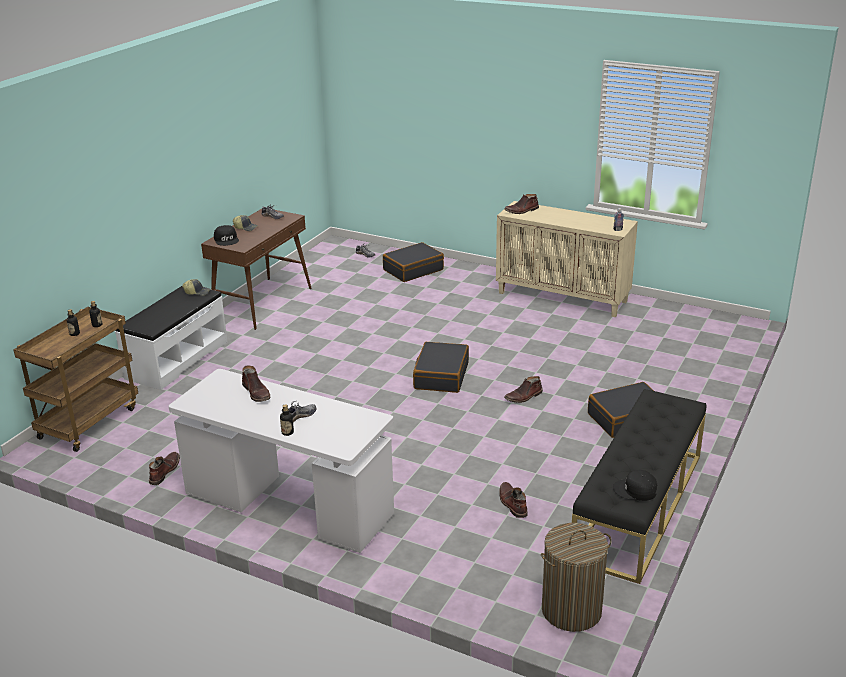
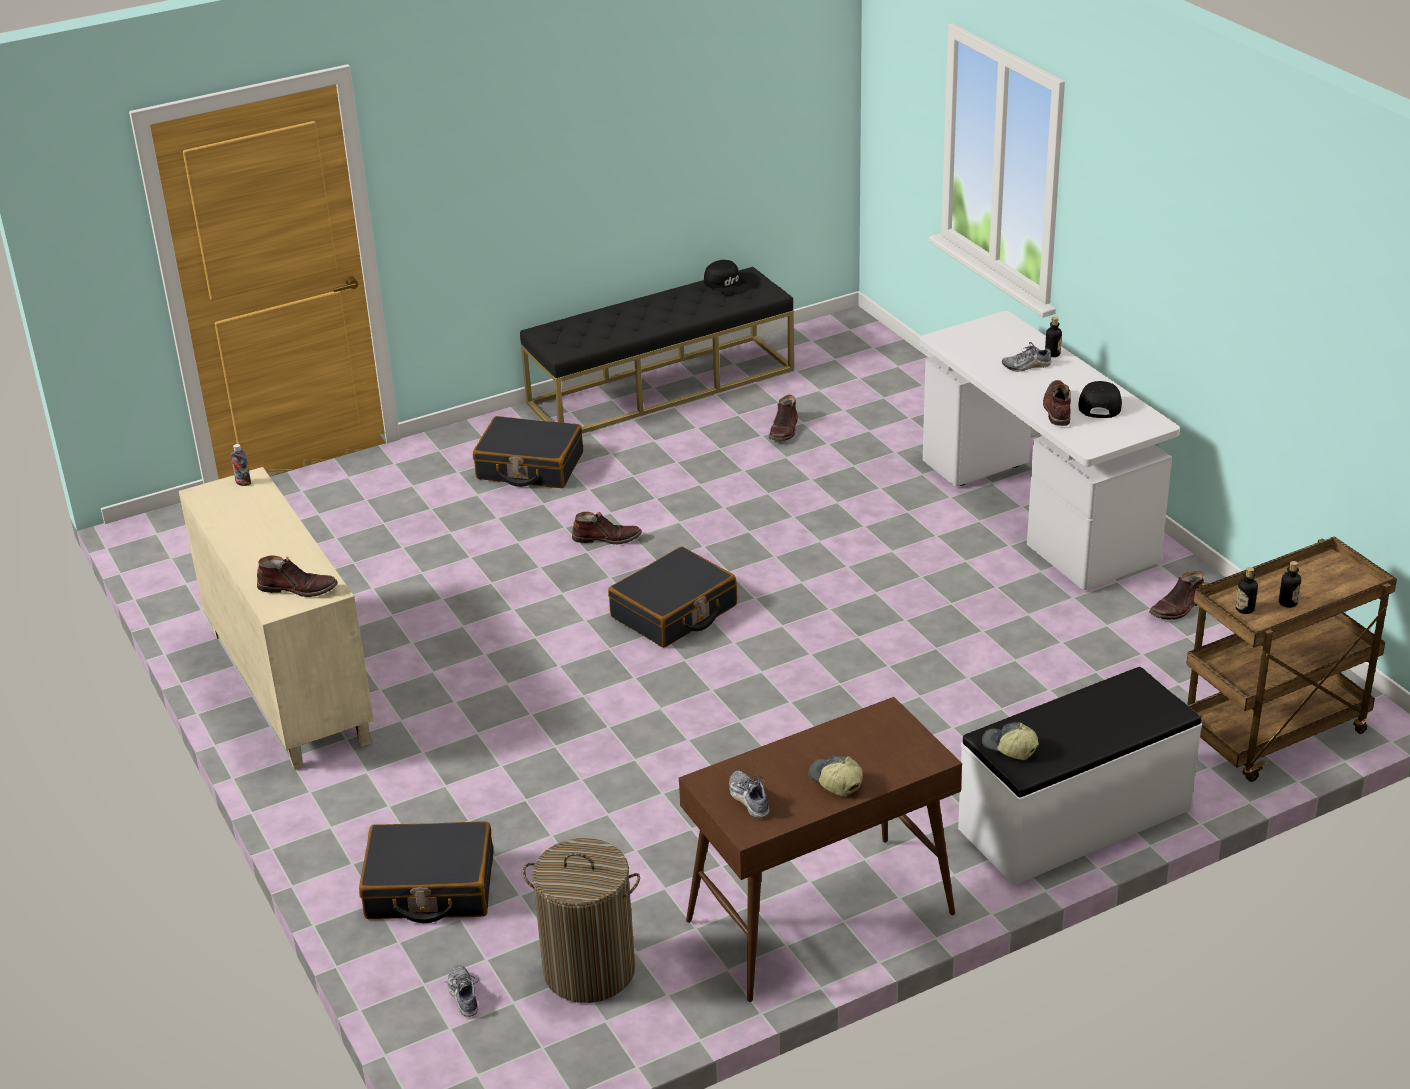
camera: 145 degrees left, 5 degrees up
(227, 239) = (901, 753): black cap -> black cap (1099, 405)
(571, 610) = (839, 340): laundry basket -> laundry basket (589, 970)

